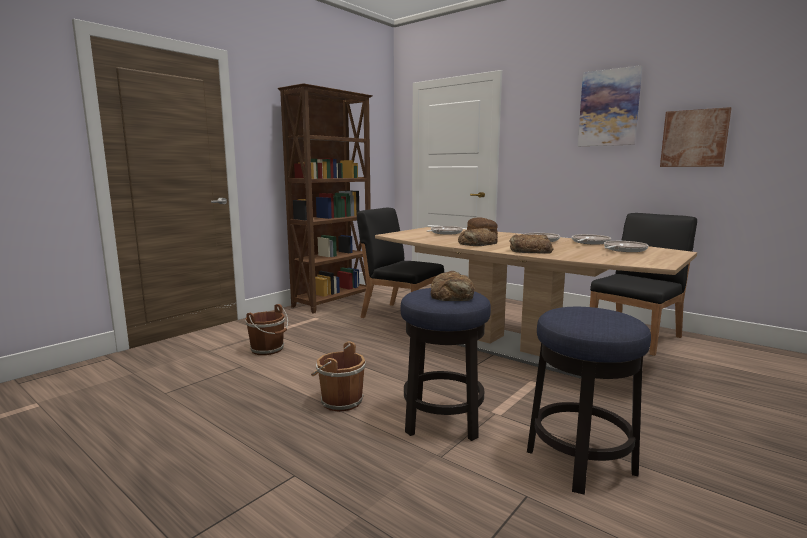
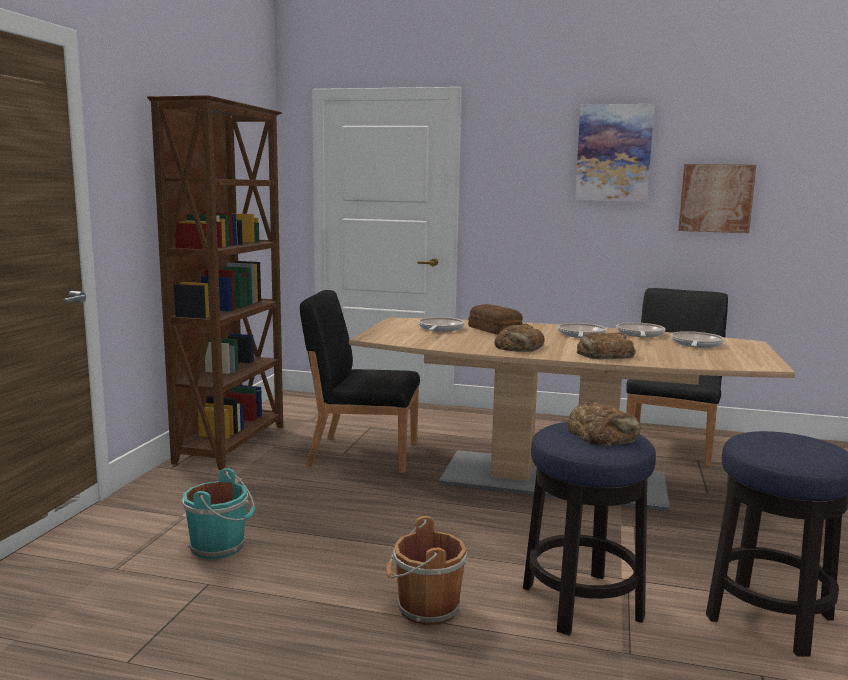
camera: 25 degrees left, 0 degrees up
(268, 349) = (220, 546): brown bucket -> turquoise bucket

